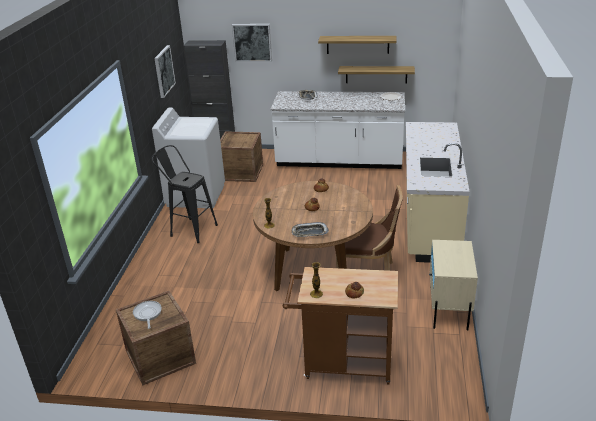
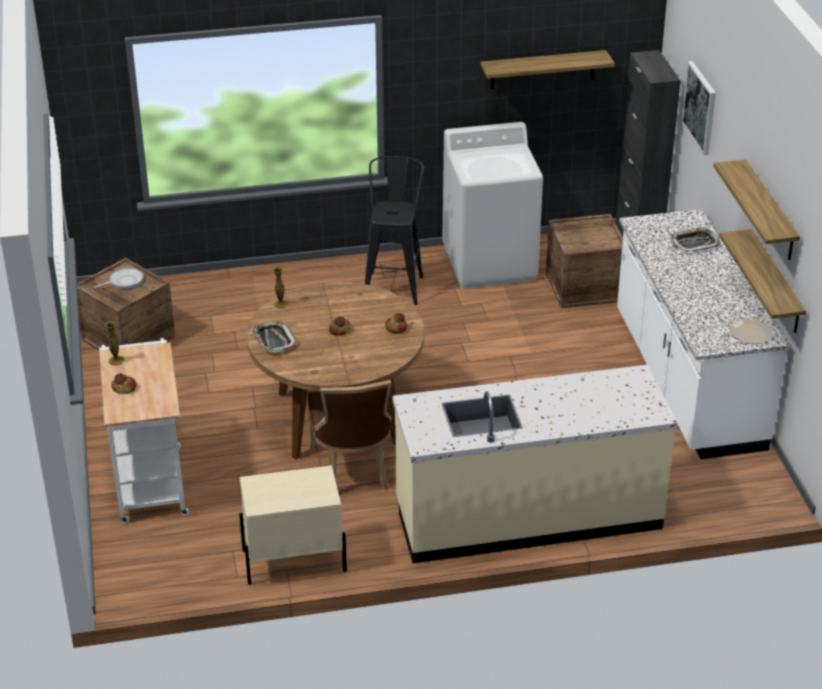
camera: 70 degrees right, 5 degrees up
(164, 71) = (543, 69): picture -> shelf
(342, 364) = (150, 479): brown cart -> white cart

